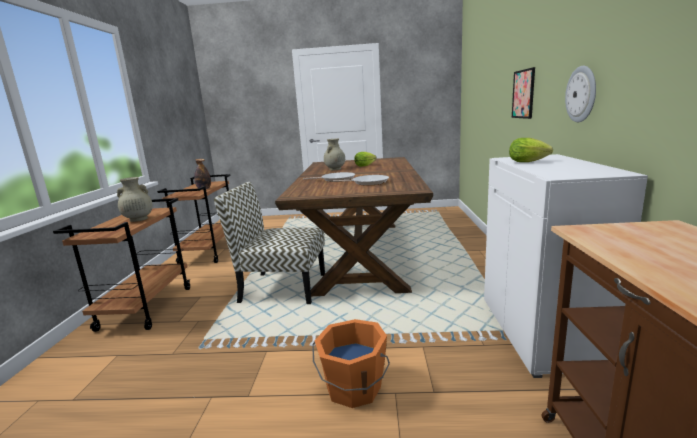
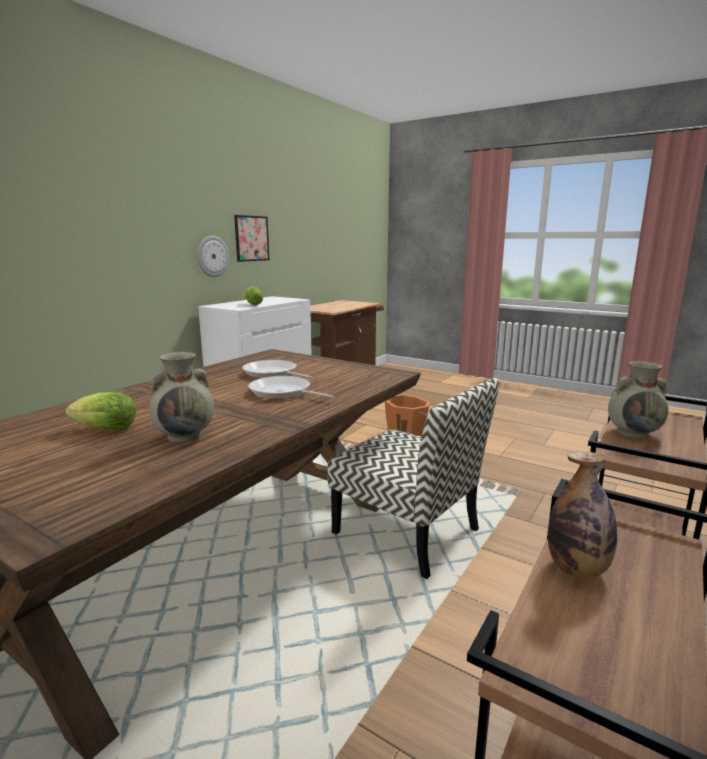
camera: 150 degrees left, 0 degrees up
(523, 94) = (107, 255): picture -> picture (251, 238)

